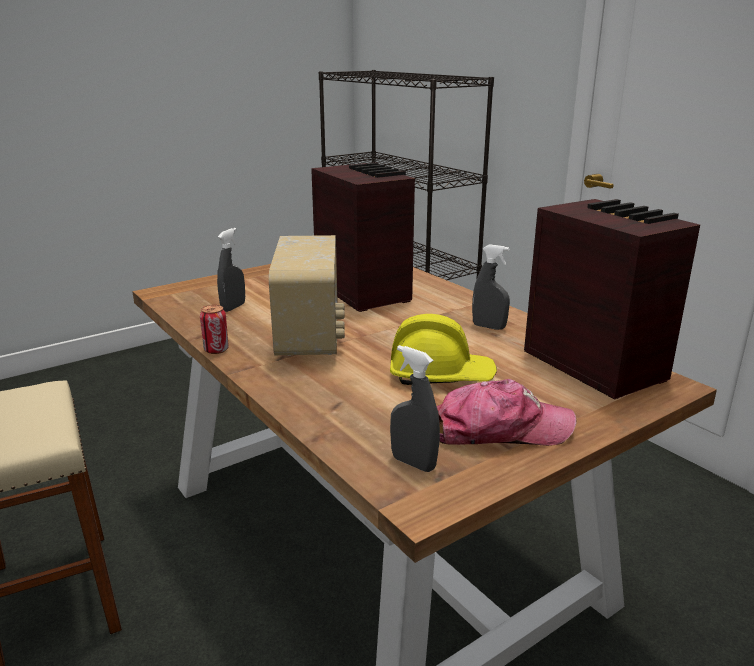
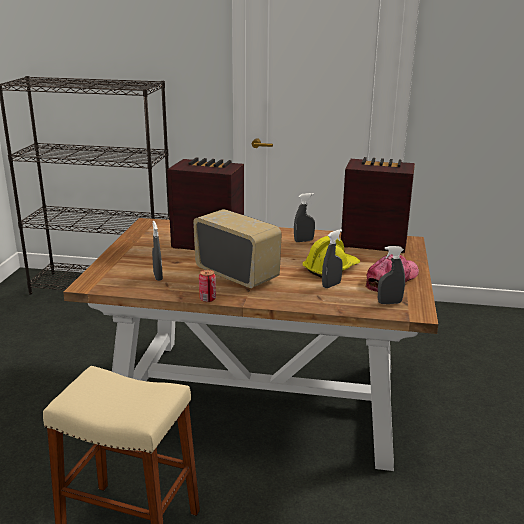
camera: 45 degrees left, 0 degrees up
(390, 397) = (331, 285): none -> grey spray bottle

